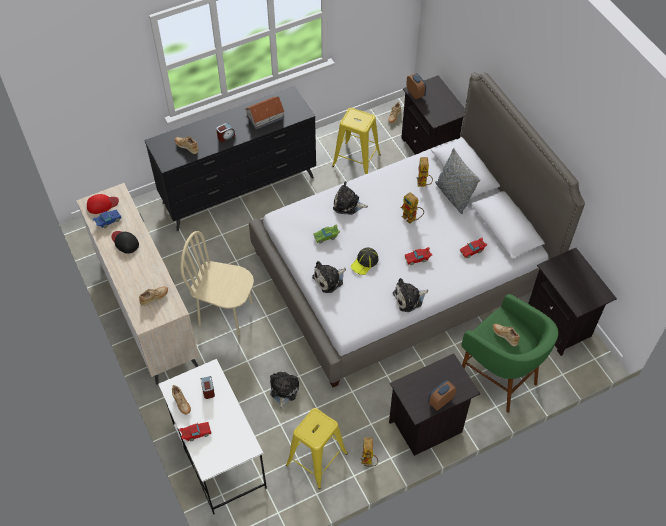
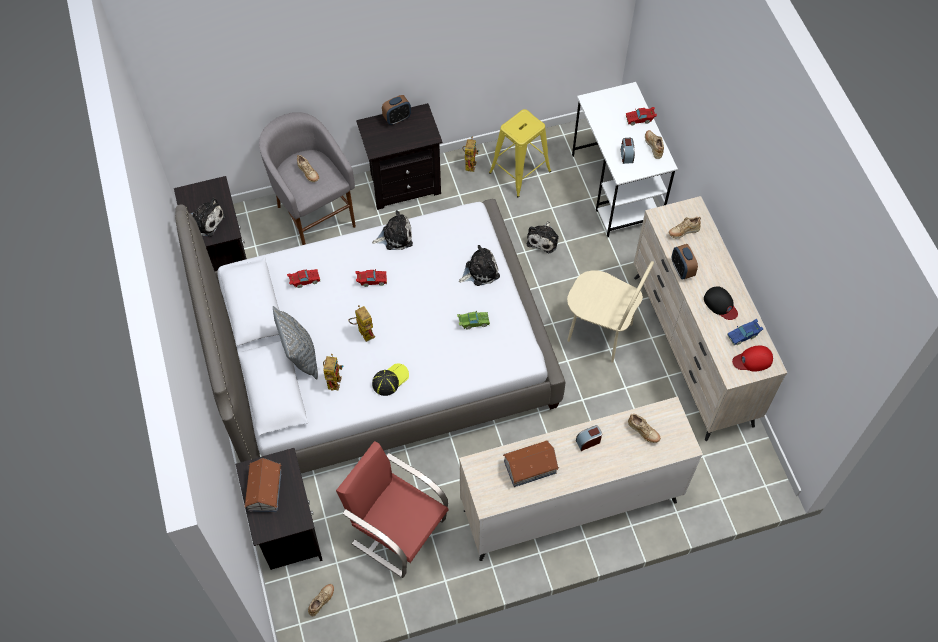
camera: 170 degrees left, 5 degrees up
(239, 190) = (569, 505): black dresser -> beige dresser
(348, 204) = (437, 364): plush toy -> plush toy (205, 221)
(356, 160) = (397, 530): yellow stool -> red chair
(364, 262) = (434, 285): cap -> cap (390, 380)
(415, 93) = (299, 513): alarm clock -> alarm clock (682, 269)
(443, 102) = (264, 491): none -> toy house
(499, 379) = (314, 217): green stool -> grey stool

